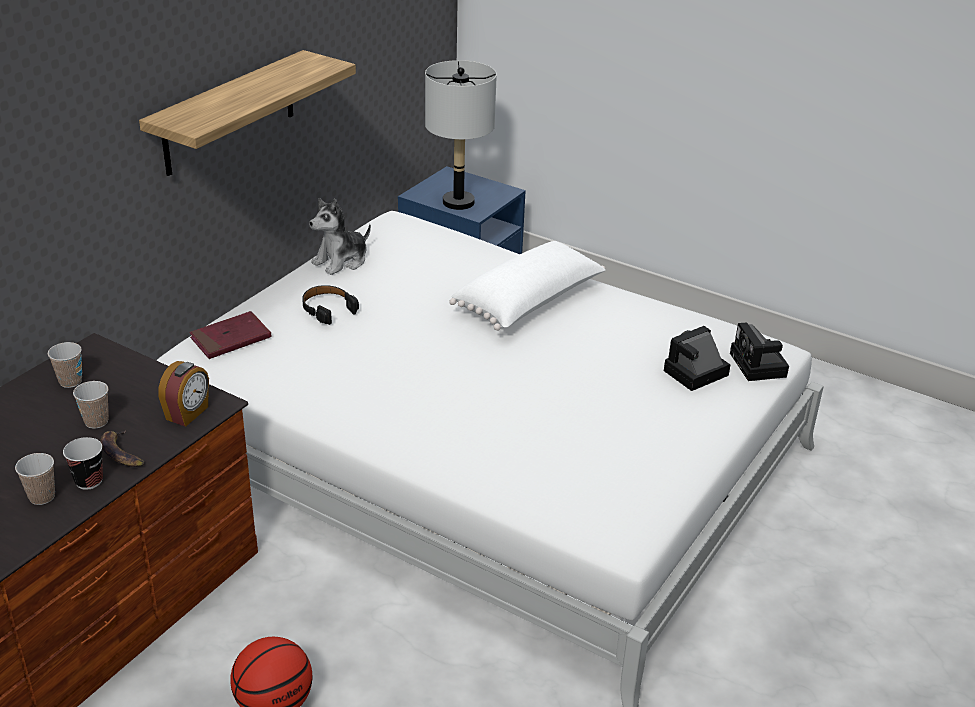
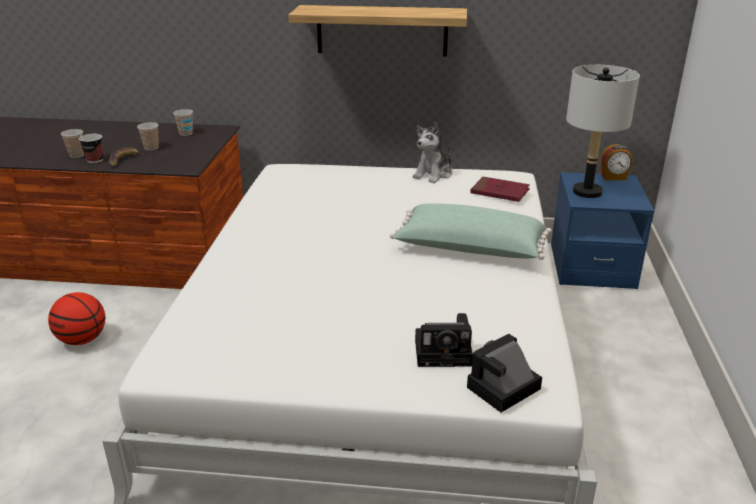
camera: 65 degrees right, 5 degrees down
(188, 413) = (173, 164): alarm clock -> alarm clock (613, 177)
(231, 338) = (308, 172): red book -> red book (500, 192)
(328, 309) = (370, 187): black headphones -> none
(341, 261) = (434, 174): plush toy -> plush toy turned 75 degrees counterclockwise
(530, 303) = (469, 250): white pillow -> green pillow
(694, 374) = (445, 352): camera -> camera turned 150 degrees clockwise

